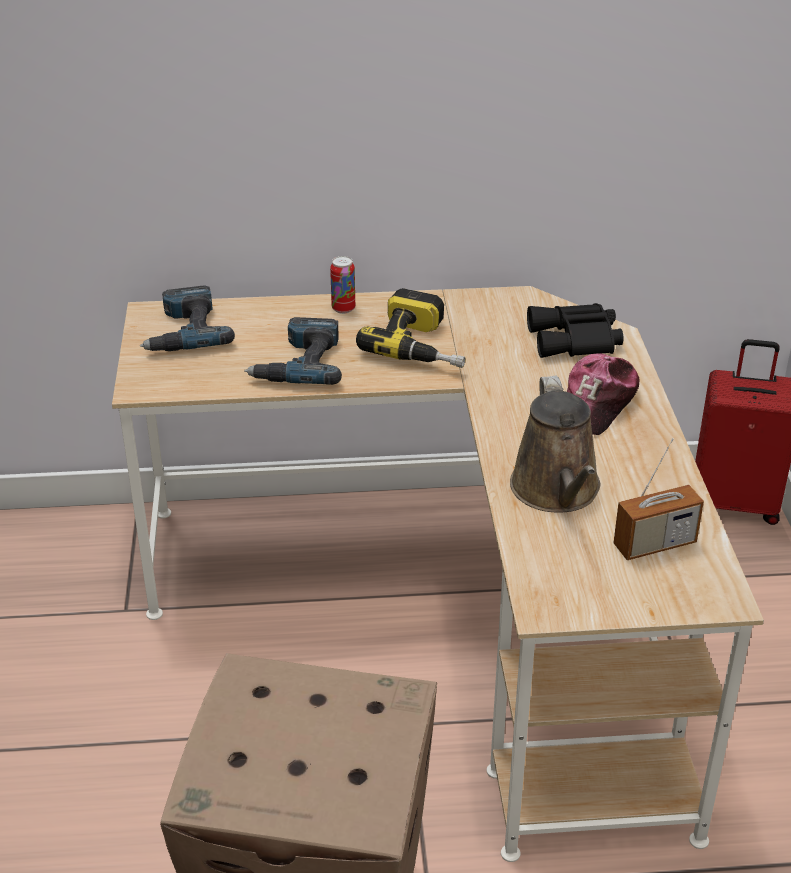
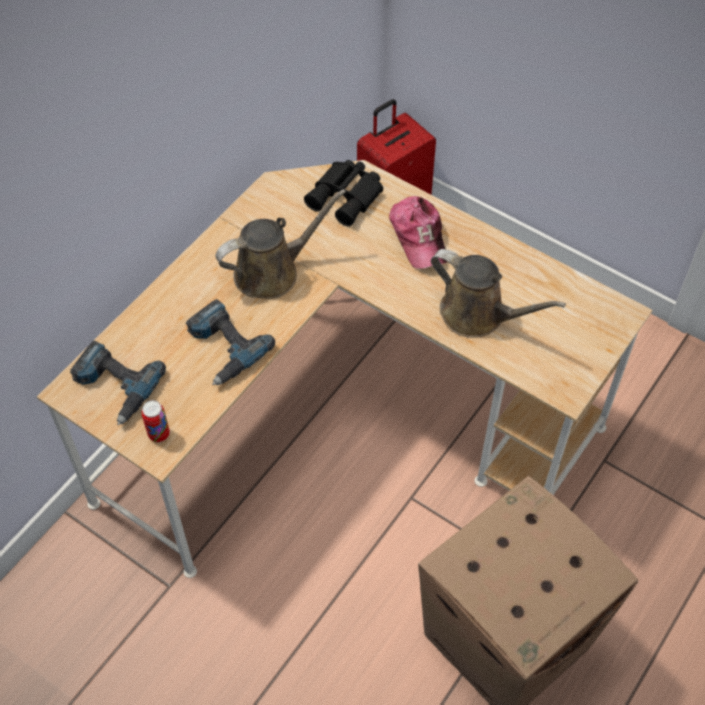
camera: 50 degrees left, 20 degrees up
(343, 309) = (185, 282): can -> can (159, 434)
(422, 345) = (272, 272): power drill -> brown watering can
(654, 544) = (560, 307): radio -> none

